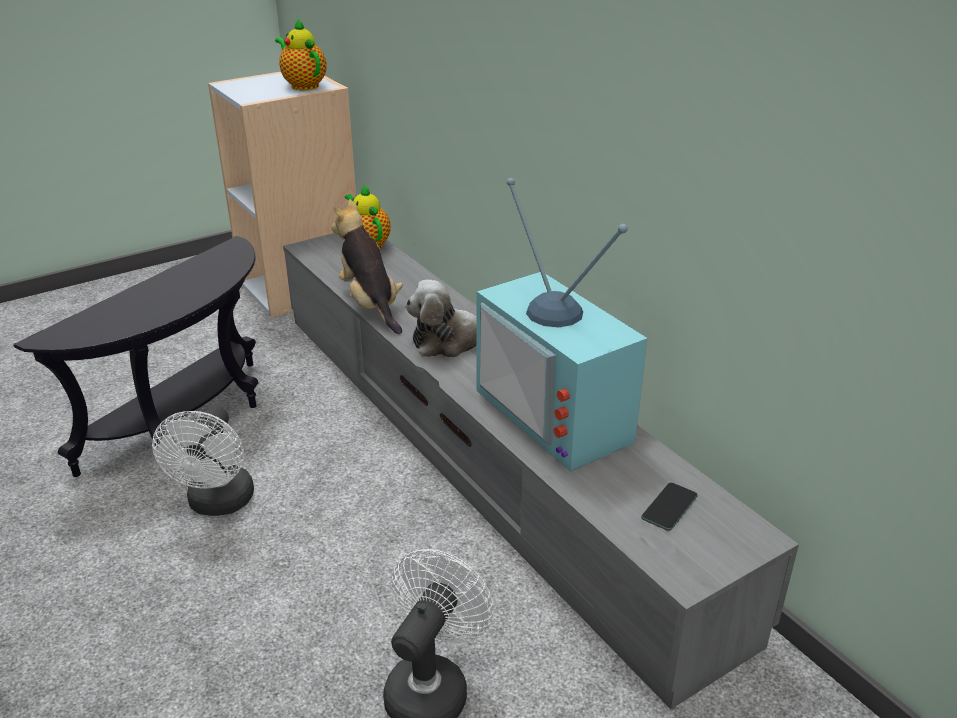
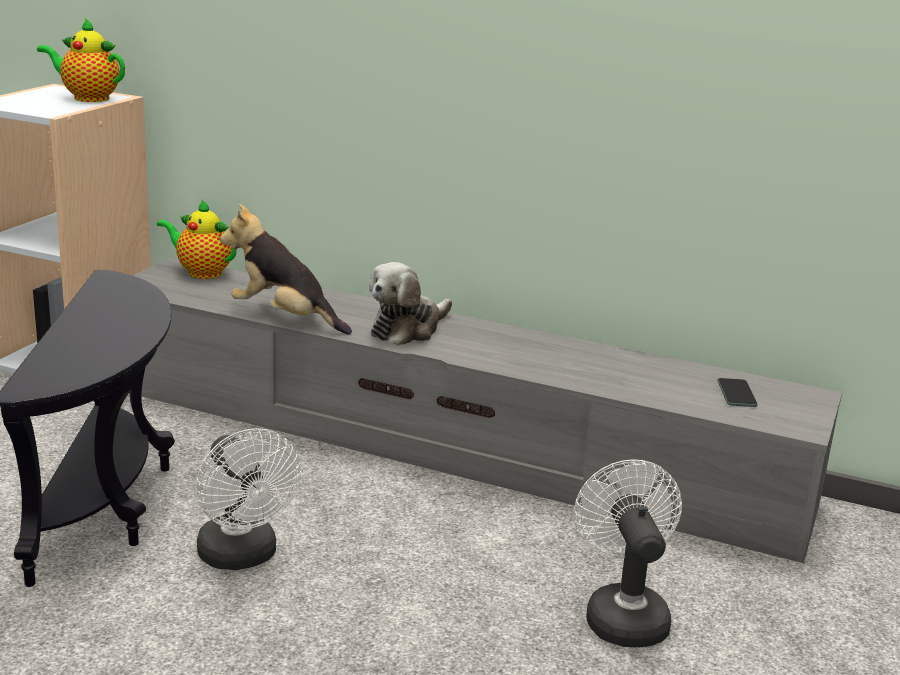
camera: 35 degrees left, 10 degrees down
(561, 414) = (576, 357): television -> none

